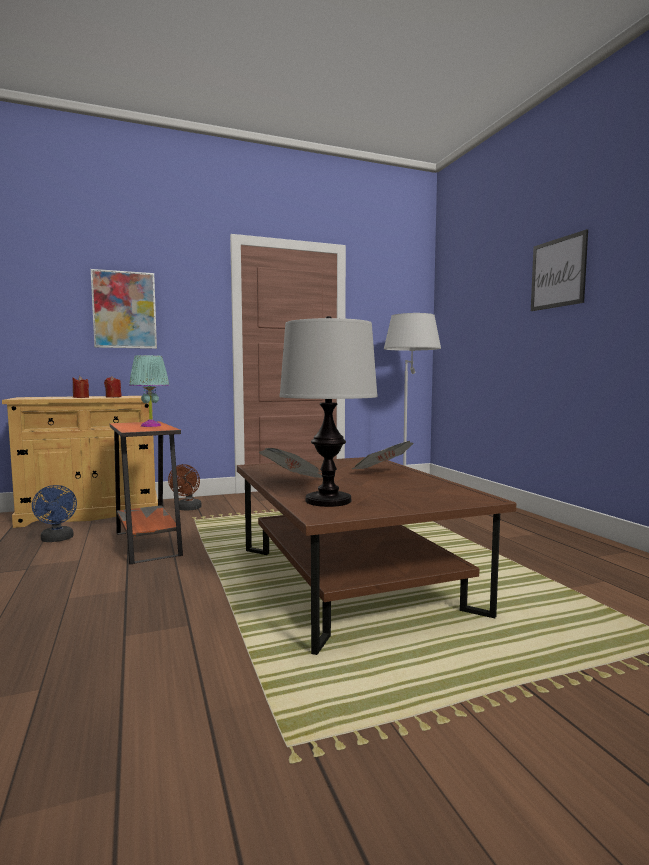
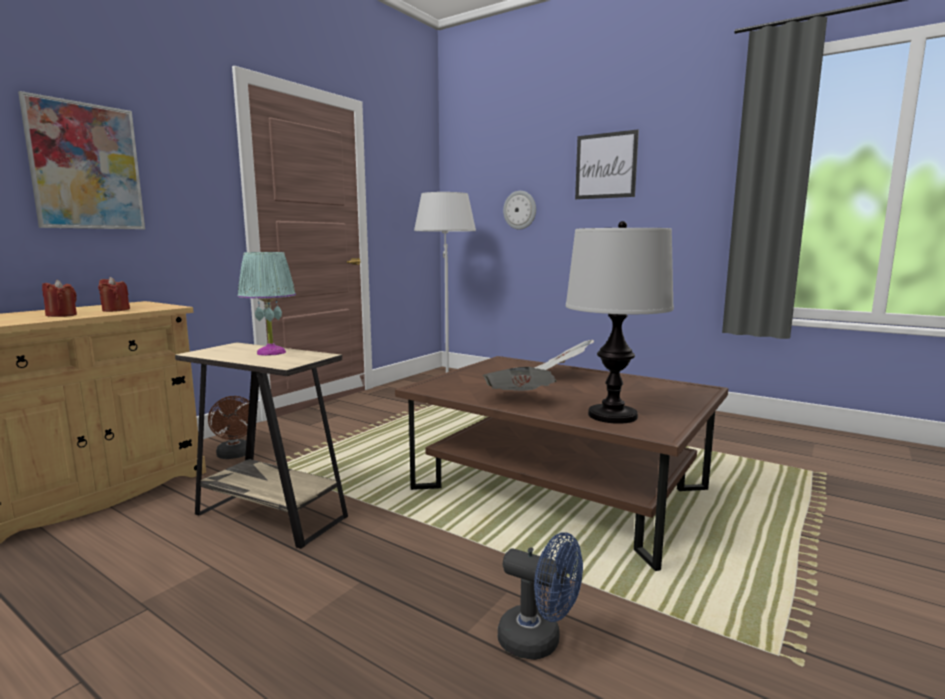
camera: 35 degrees left, 5 degrees up
(57, 539) = (109, 550): blue fan -> blue fan (539, 641)
(147, 544) = (271, 515): orange side table -> beige side table
(488, 326) = (520, 210): none -> wall clock

